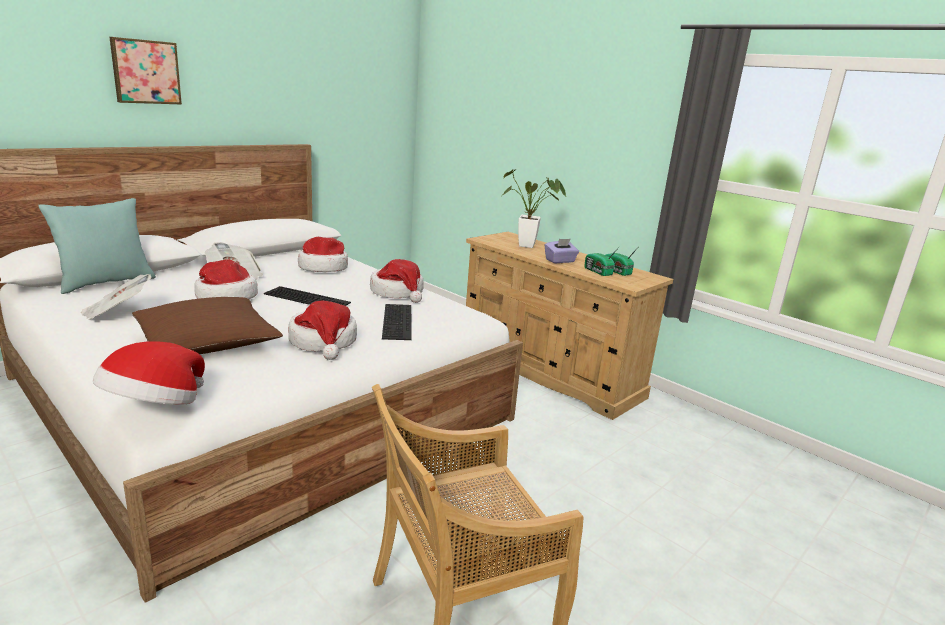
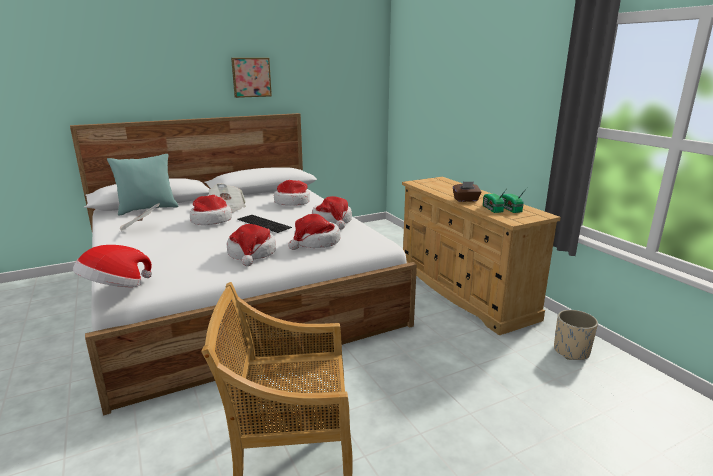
camera: 20 degrees right, 0 degrees up
(145, 71) = (183, 69): picture -> picture (251, 77)
(208, 343) = (176, 250): brown pillow -> none
(399, 322) = (316, 242): keyboard -> hat
(531, 246) = (451, 188): potted plant -> none
(560, 261) = (466, 200): purple tissue box -> brown tissue box
(692, 430) = (571, 351): none -> beige planter

